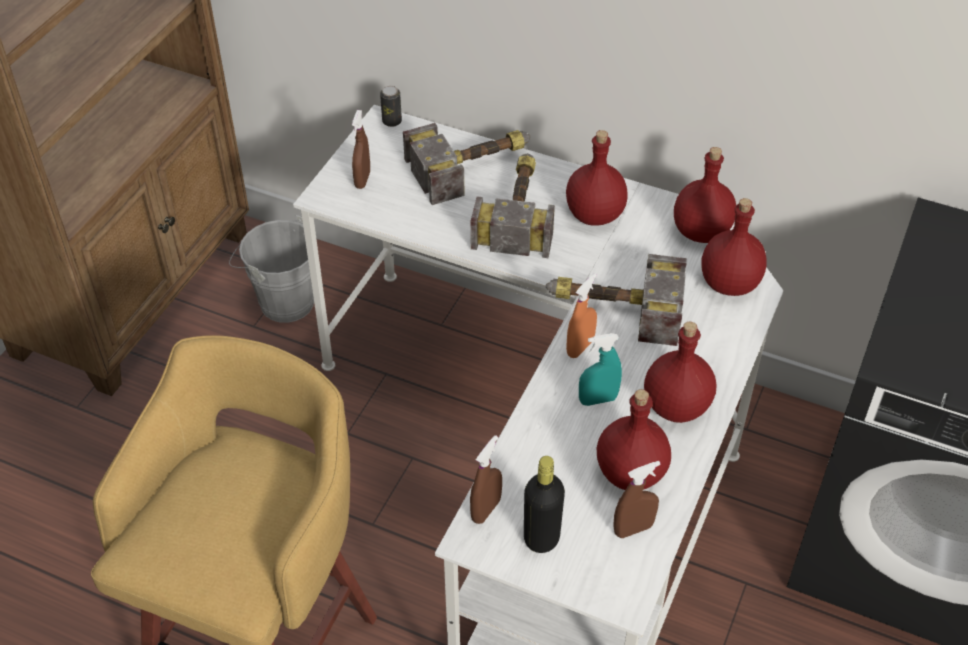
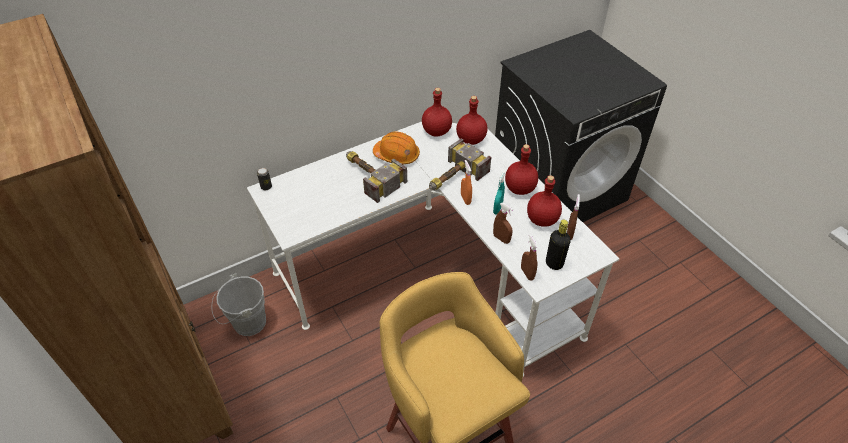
camera: 55 degrees left, 0 degrees up
(362, 180) = (294, 216): brown spray bottle -> brown spray bottle (501, 238)
(474, 166) = (327, 175): hammer -> none
(594, 216) = (397, 155): red bottle -> orange hard hat

